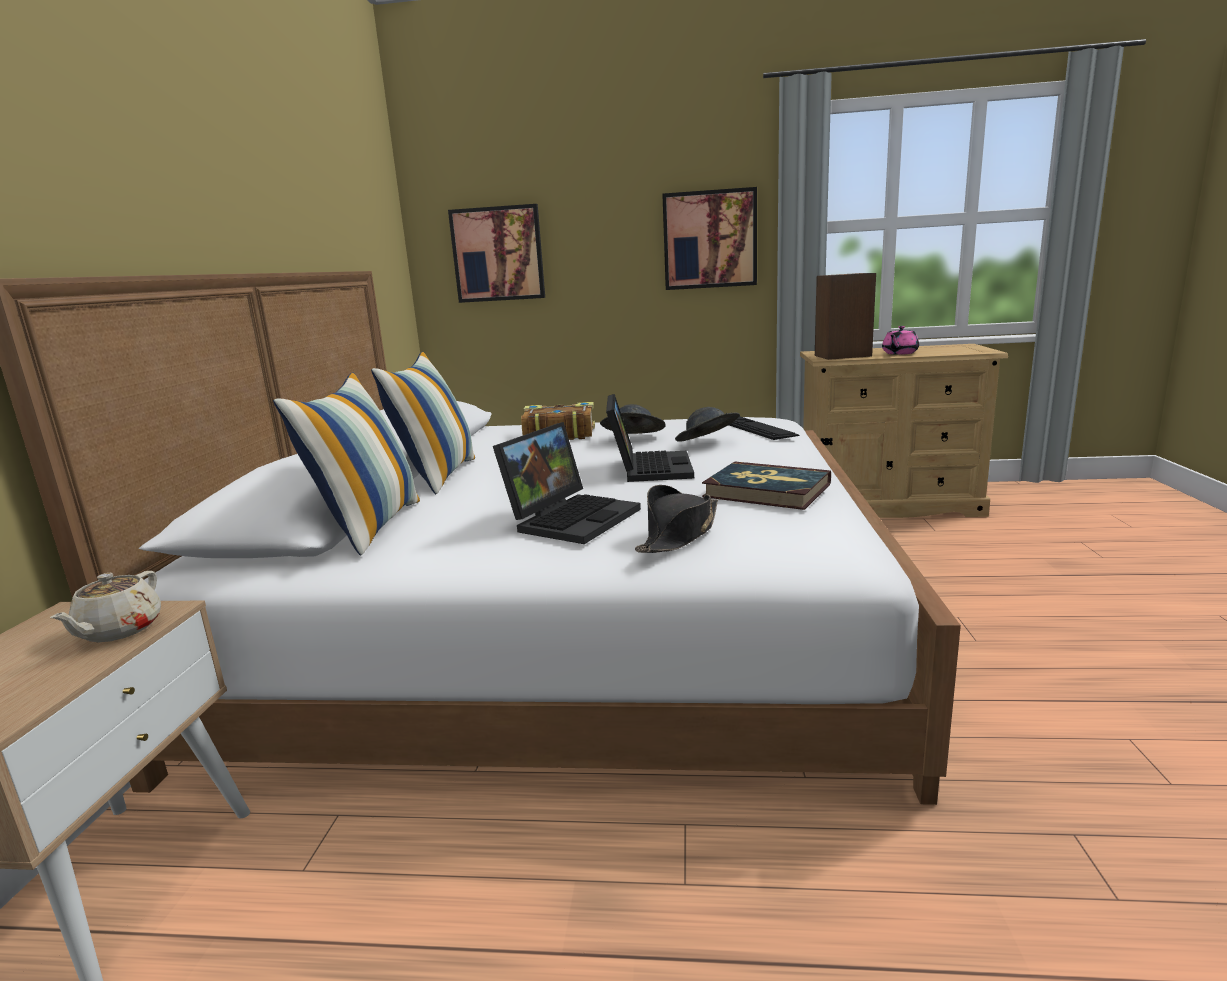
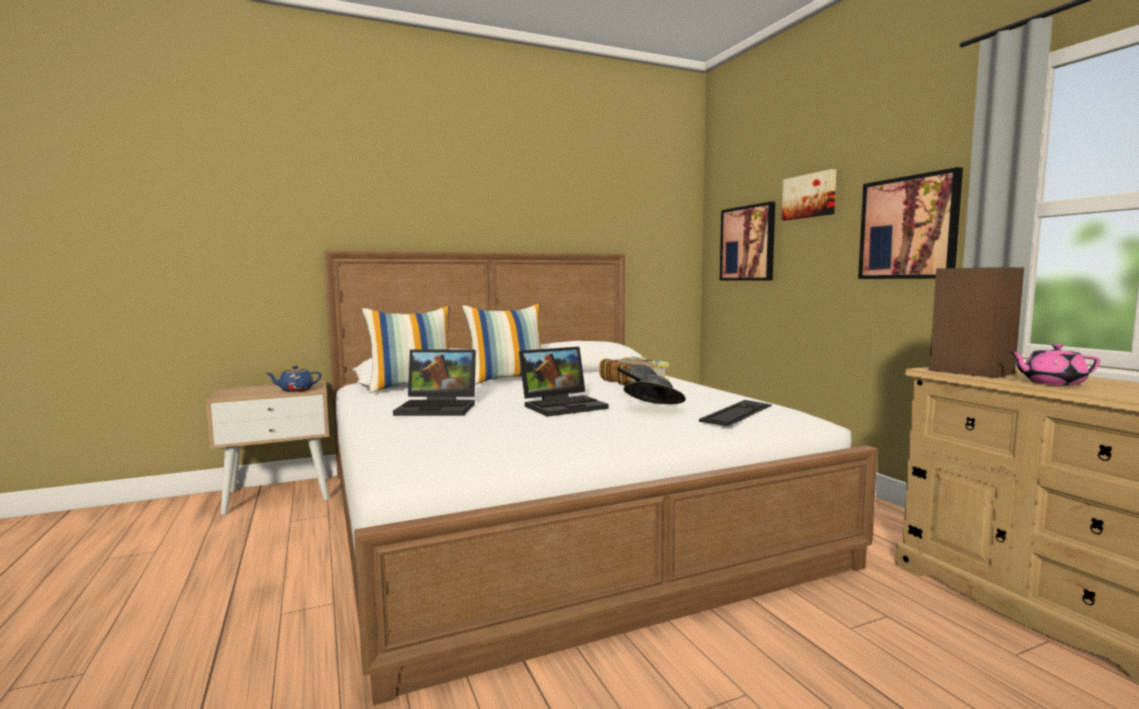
camera: 60 degrees right, 10 degrees down
(118, 631) = (295, 390): beige teapot -> blue teapot
(589, 201) = (809, 196): none -> picture
(679, 534) = (418, 428): black hat -> none
(766, 491) = (530, 433): book -> none

